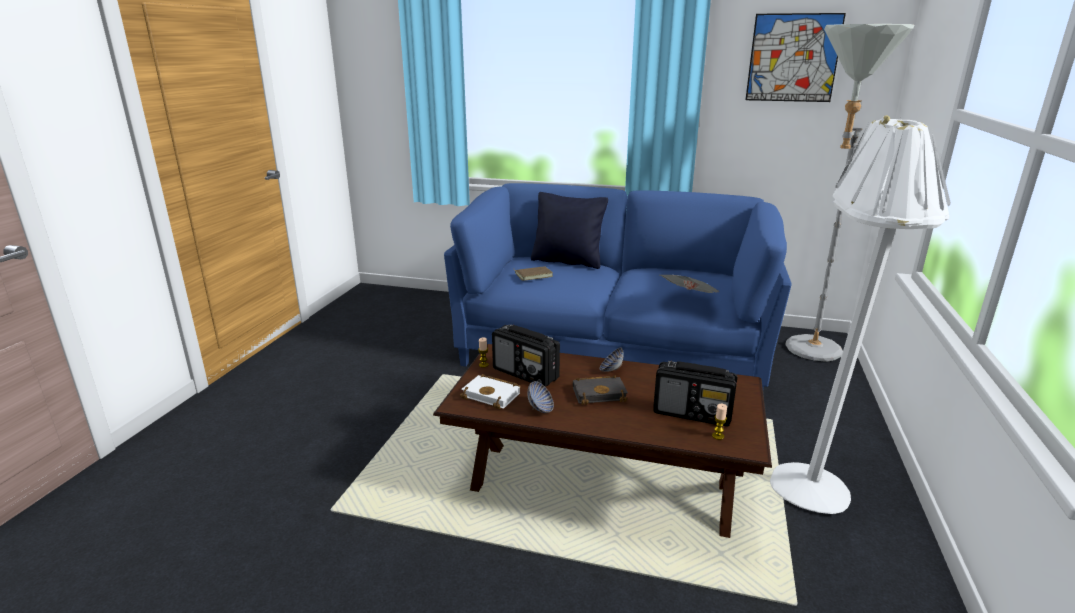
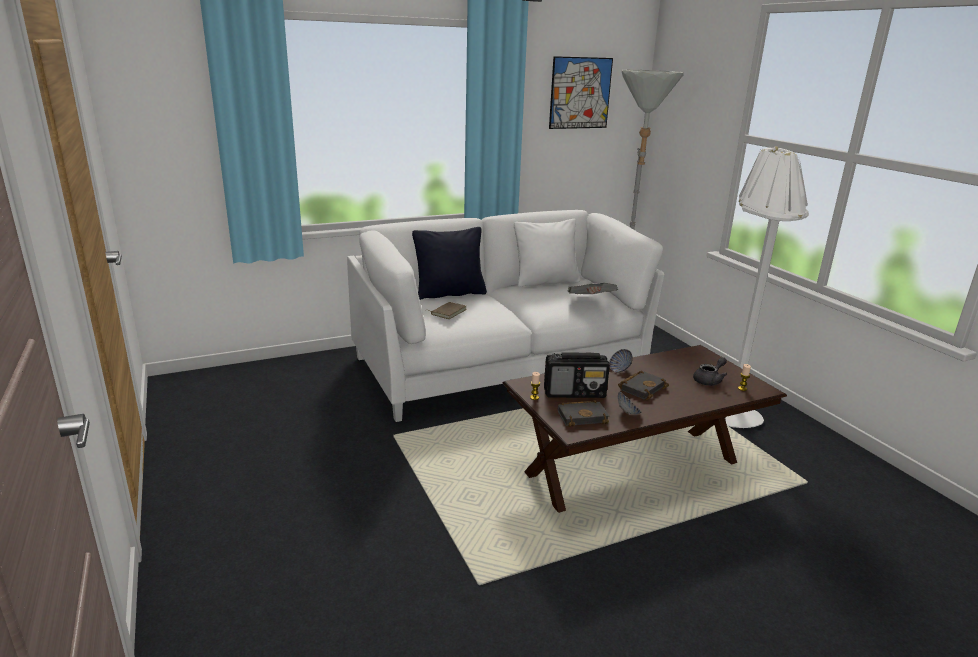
camera: 40 degrees left, 0 degrees up
(493, 395) = (583, 416): white book -> black book
(613, 350) = (498, 366): blue sofa -> white sofa
(681, 271) = (546, 282): none -> white pillow
(693, 414) = (709, 380): radio -> grey teapot

